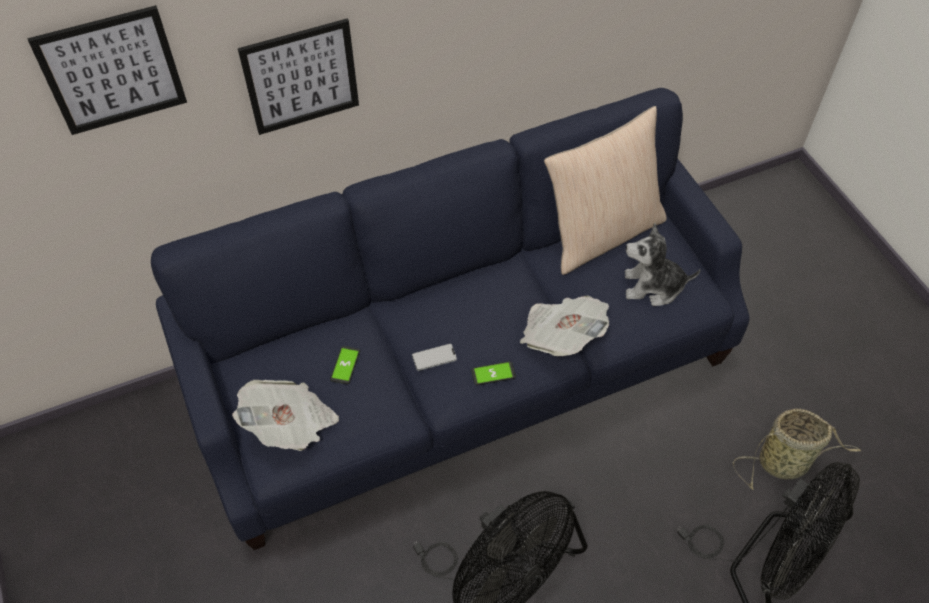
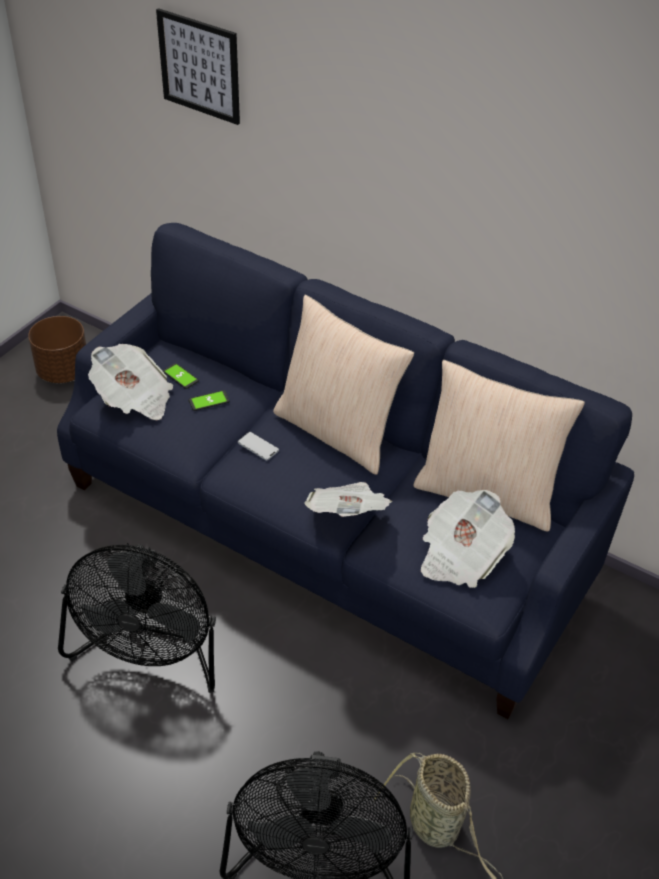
camera: 55 degrees right, 10 degrees down
(79, 485) = (63, 371): none -> brown planter
(301, 77) = (321, 162): picture -> none
(459, 290) = (338, 431): none -> beige pillow
(493, 373) = (273, 489): phone -> phone (180, 376)
(653, 287) = (460, 555): plush toy -> newspaper

